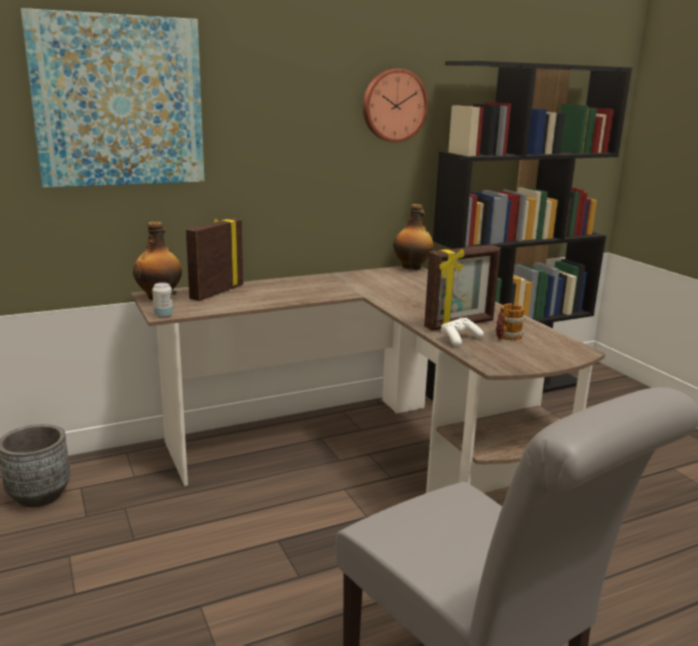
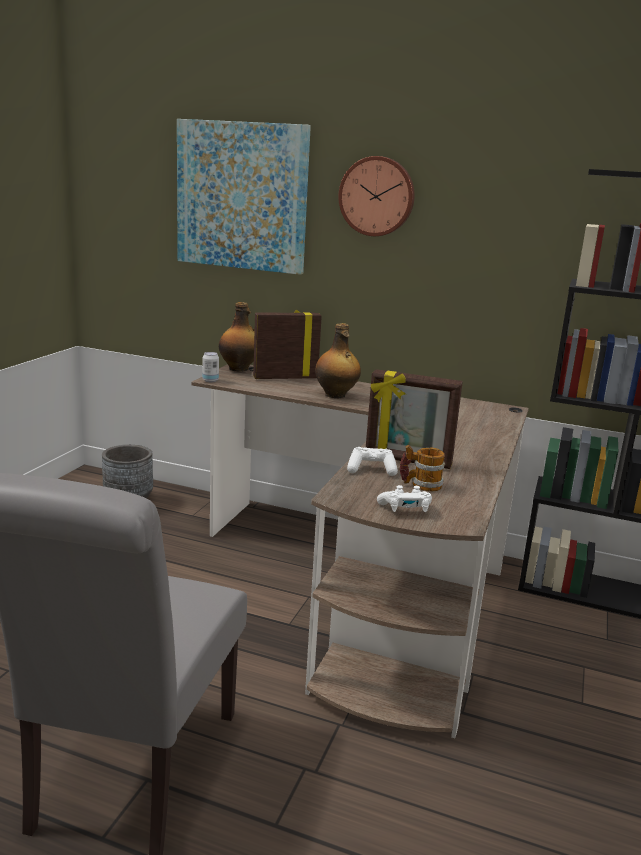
camera: 45 degrees right, 0 degrees up
(393, 105) = (517, 219): wall clock -> wall clock (377, 196)
(412, 267) = (511, 407): bottle -> bottle (336, 395)
(542, 356) = (405, 510): none -> white game controller

